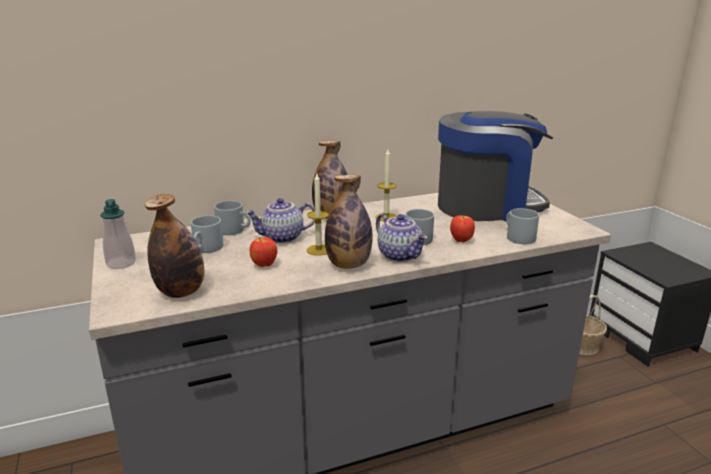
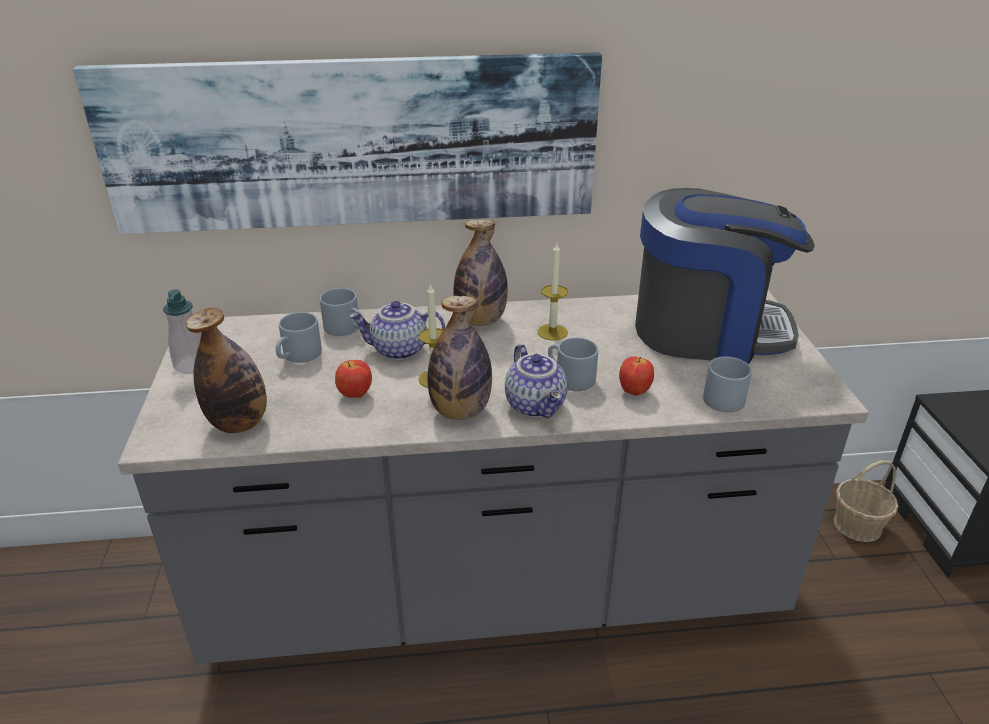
camera: 15 degrees right, 10 degrees up
(233, 90) = (354, 143): none -> picture

